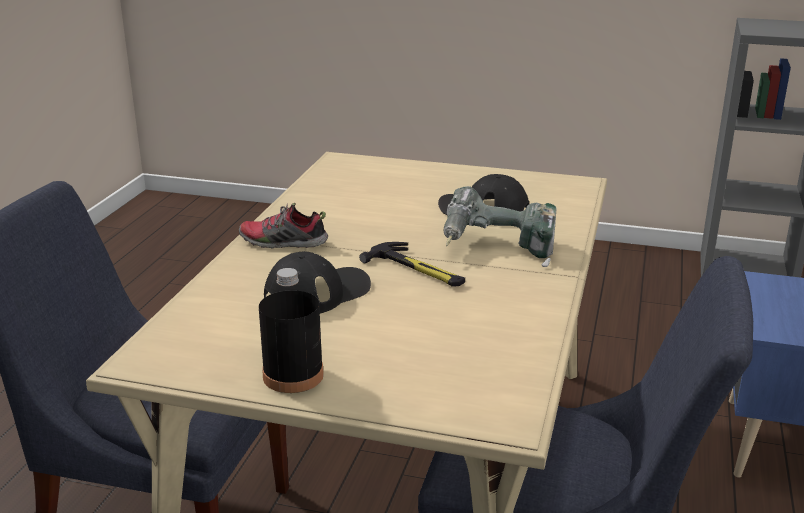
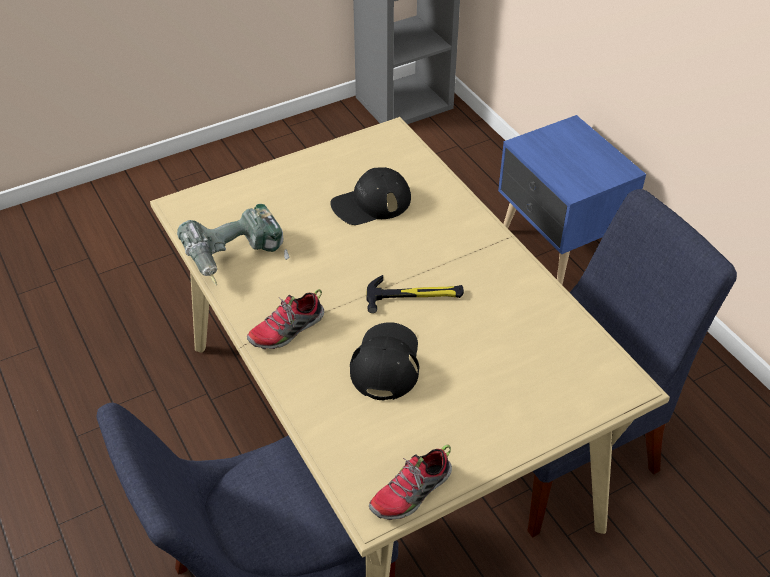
camera: 45 degrees left, 20 degrees up
(183, 369) = (411, 493): none -> shoe
(293, 375) = (480, 443): black bottle -> none
(497, 249) = (435, 241): power drill -> power drill (236, 259)

